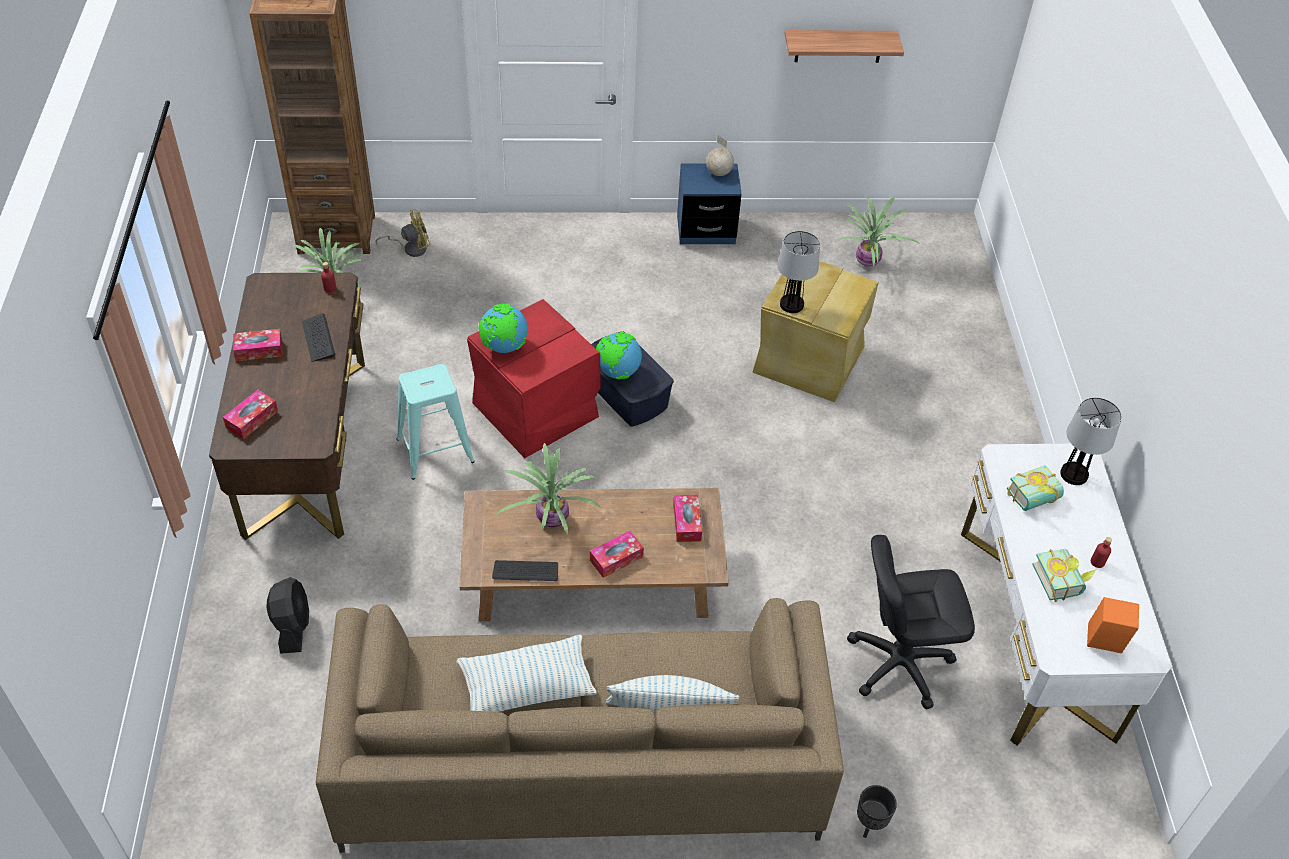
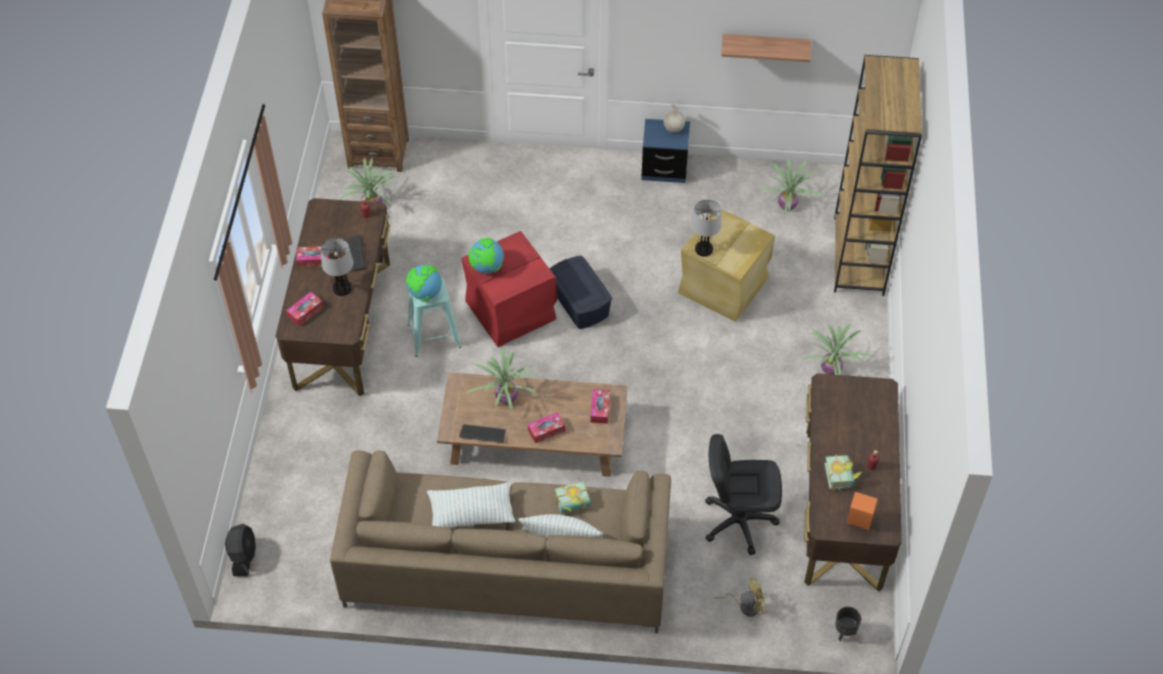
camera: 10 degrees right, 5 degrees up
(292, 626) = (324, 455): black fan -> black fan (244, 556)
(411, 248) = (433, 169): yellow fan -> yellow fan (745, 605)
(617, 372) = (571, 288): globe -> globe (425, 294)
(869, 824) = (693, 627): black planter -> black planter (844, 633)
(971, 313) = (859, 256): none -> brown bookcase
(973, 451) = (832, 370): none -> potted plant
(1035, 500) = (840, 417): book -> book (573, 506)
(1035, 631) = (842, 508): white desk -> brown desk
(1074, 475) = (873, 401): table lamp -> table lamp (342, 288)

